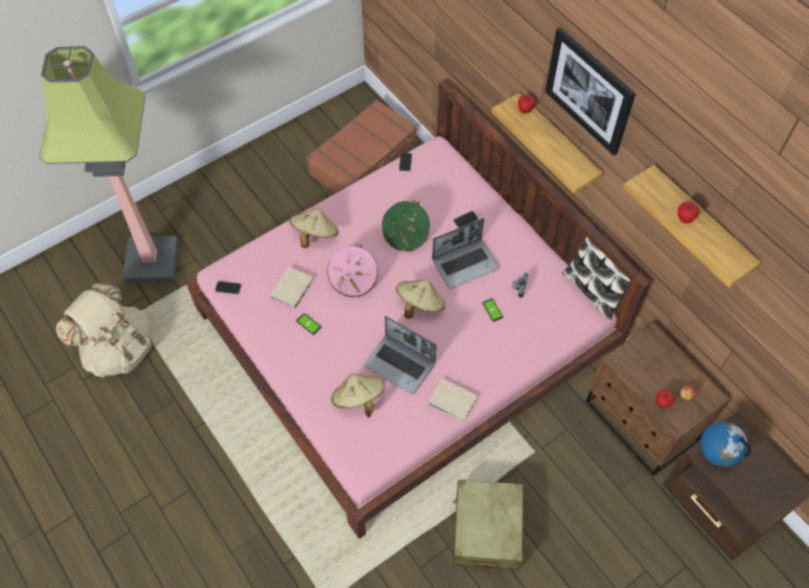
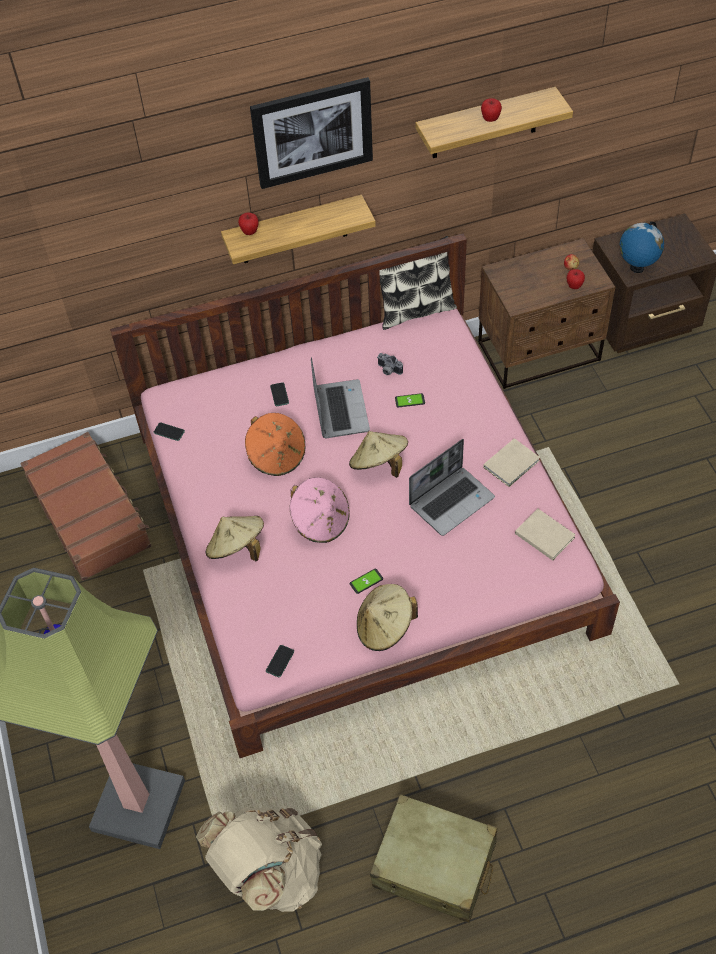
camera: 70 degrees left, 5 degrees down
(293, 288) = (308, 586): beige book -> beige book (544, 534)
(358, 399) = (484, 551): beige hat -> beige hat (385, 627)
(406, 235) = (277, 456): green hat -> orange hat
(486, 530) = (626, 512): beige suitcase -> beige suitcase (434, 865)

